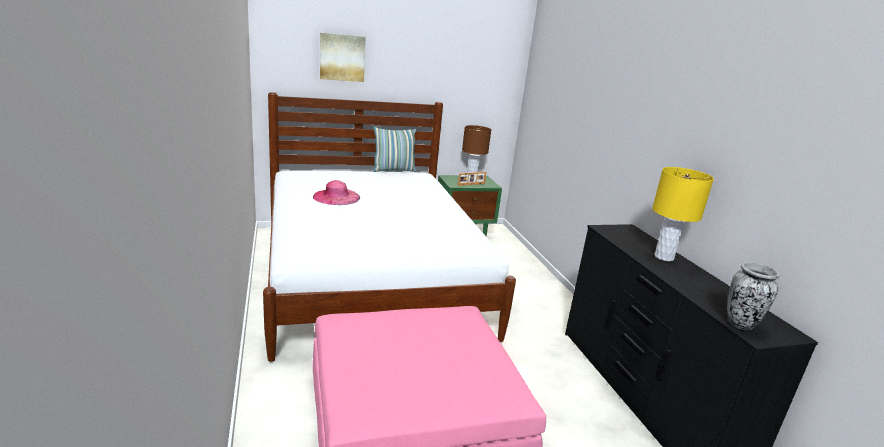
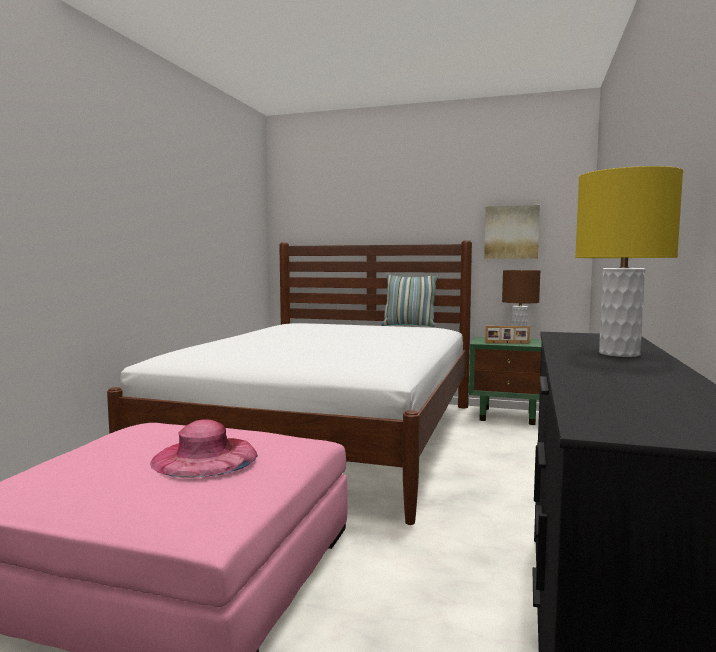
camera: 35 degrees right, 15 degrees down
(336, 197) = (292, 332): pink hat -> pink hat (205, 457)
(342, 57) = (354, 200): picture -> picture (511, 232)
(740, 324) = (607, 411): vase -> none

